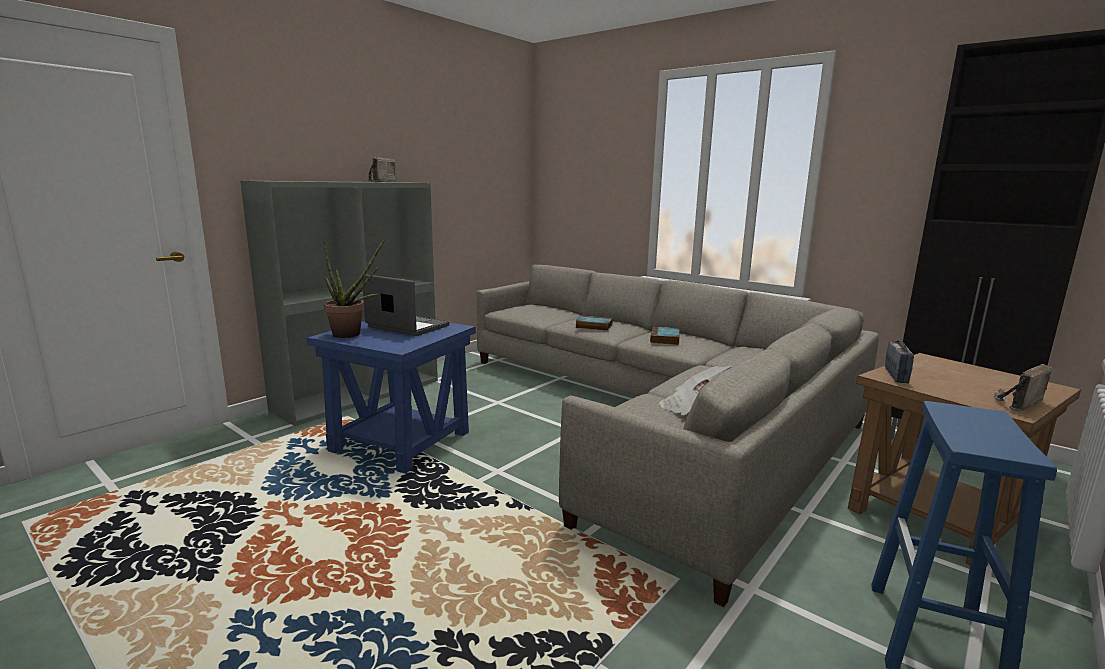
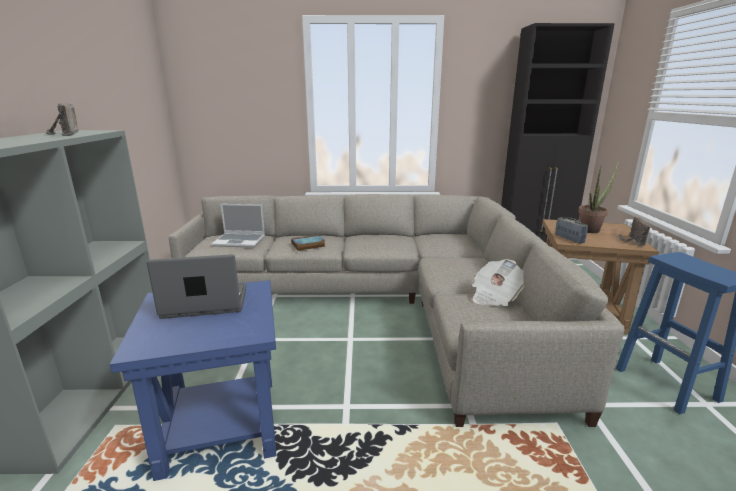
camera: 40 degrees left, 5 degrees up
(352, 334) = (164, 337): potted plant -> potted plant (591, 229)
(541, 311) = (240, 241): none -> laptop
(665, 339) = (375, 243): book -> none

